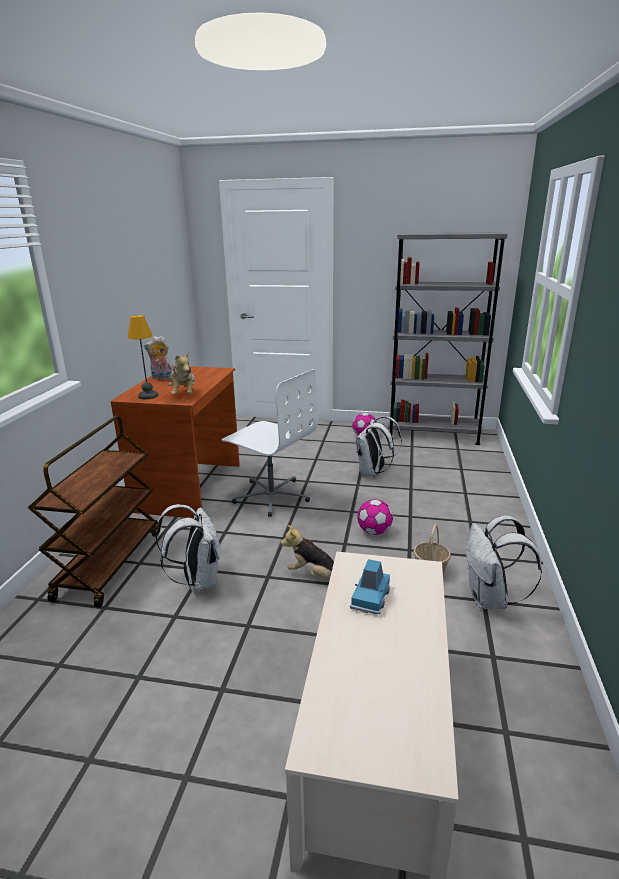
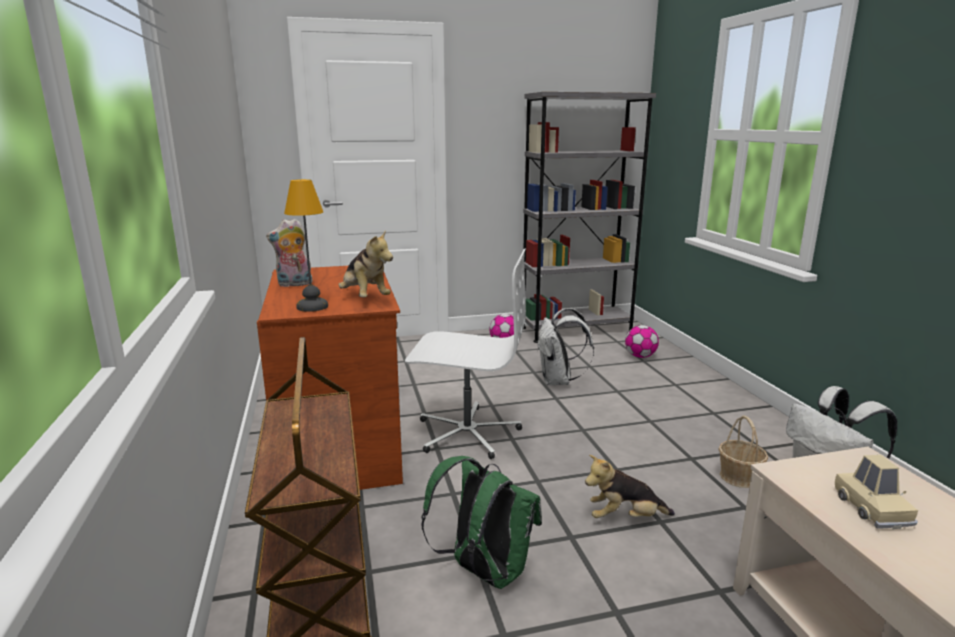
camera: 25 degrees left, 5 degrees down
(197, 581) = (484, 572): white backpack -> green backpack
(370, 598) = (871, 509): blue toy car -> beige toy car
(374, 531) = (633, 447): football -> football (640, 356)

